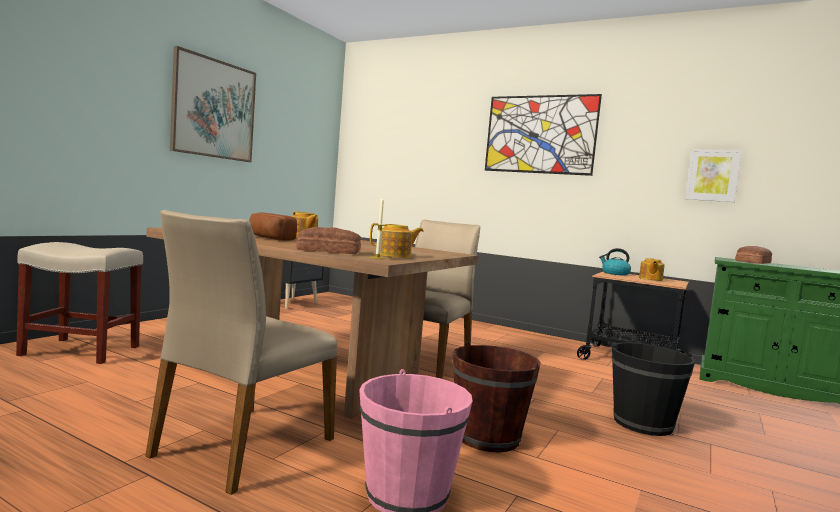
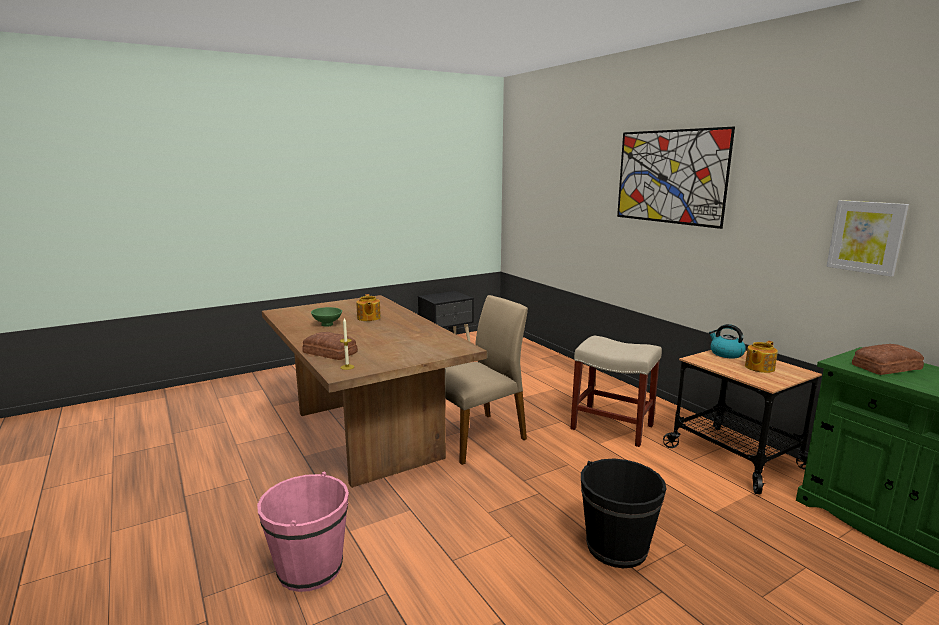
camera: 30 degrees right, 10 degrees up
(82, 351) = (248, 390): beige stool -> beige stool (613, 427)
(214, 109) = (357, 182): picture -> none
(241, 447) = (255, 499): beige chair -> none
(268, 238) = (328, 324): bread -> green bowl
(395, 255) = (377, 359): teapot -> none
(487, 437) = (436, 529): brown bucket -> none

